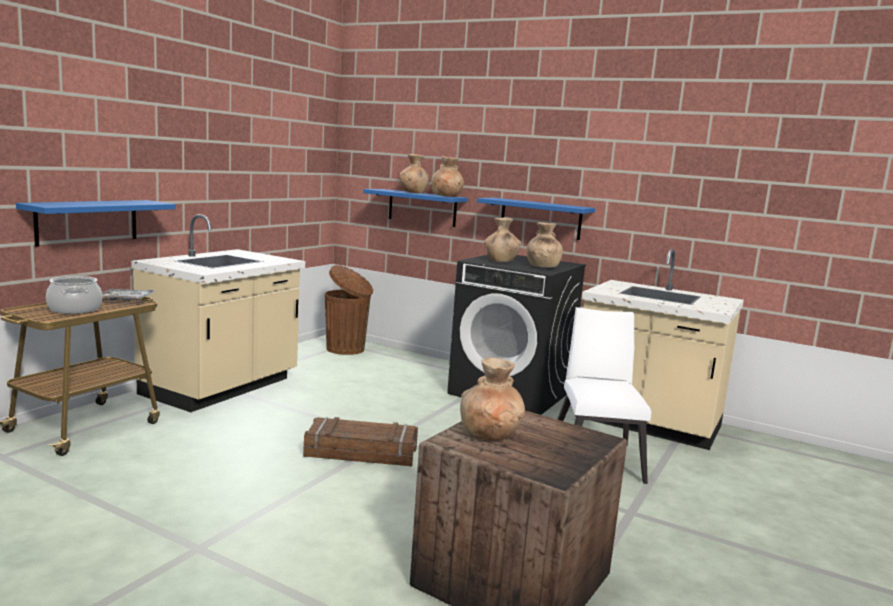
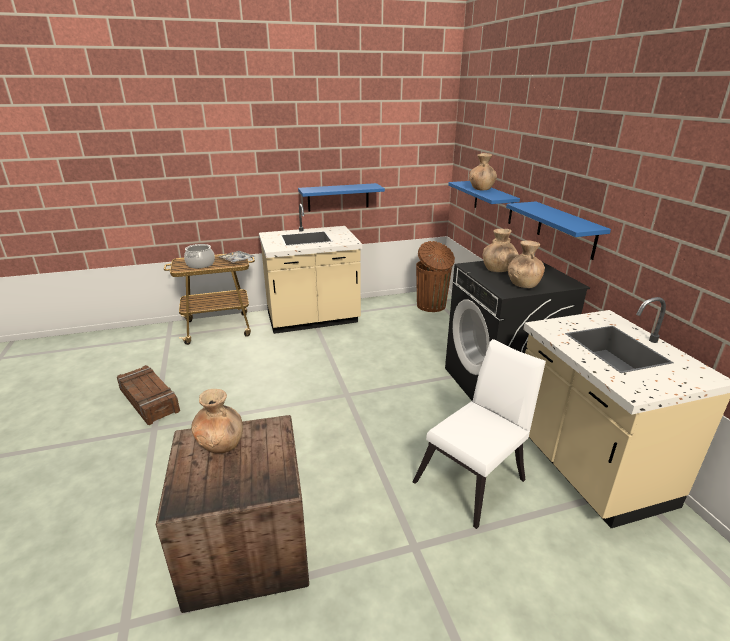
camera: 45 degrees right, 15 degrees up
(87, 221) = (229, 208): blue shelf -> blue shelf (338, 197)
(361, 452) = (314, 399): crate -> crate (150, 400)
(446, 196) = (498, 196): brown vase -> none

